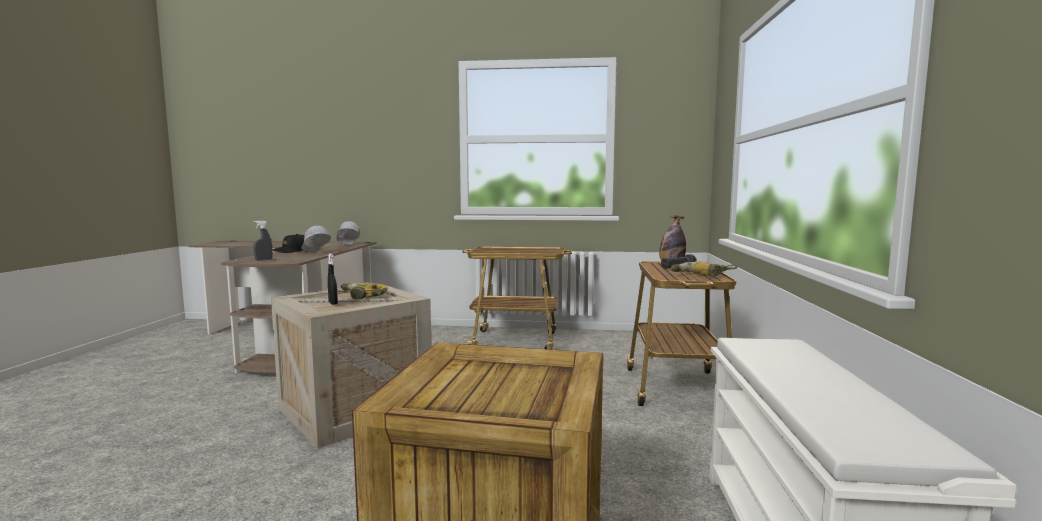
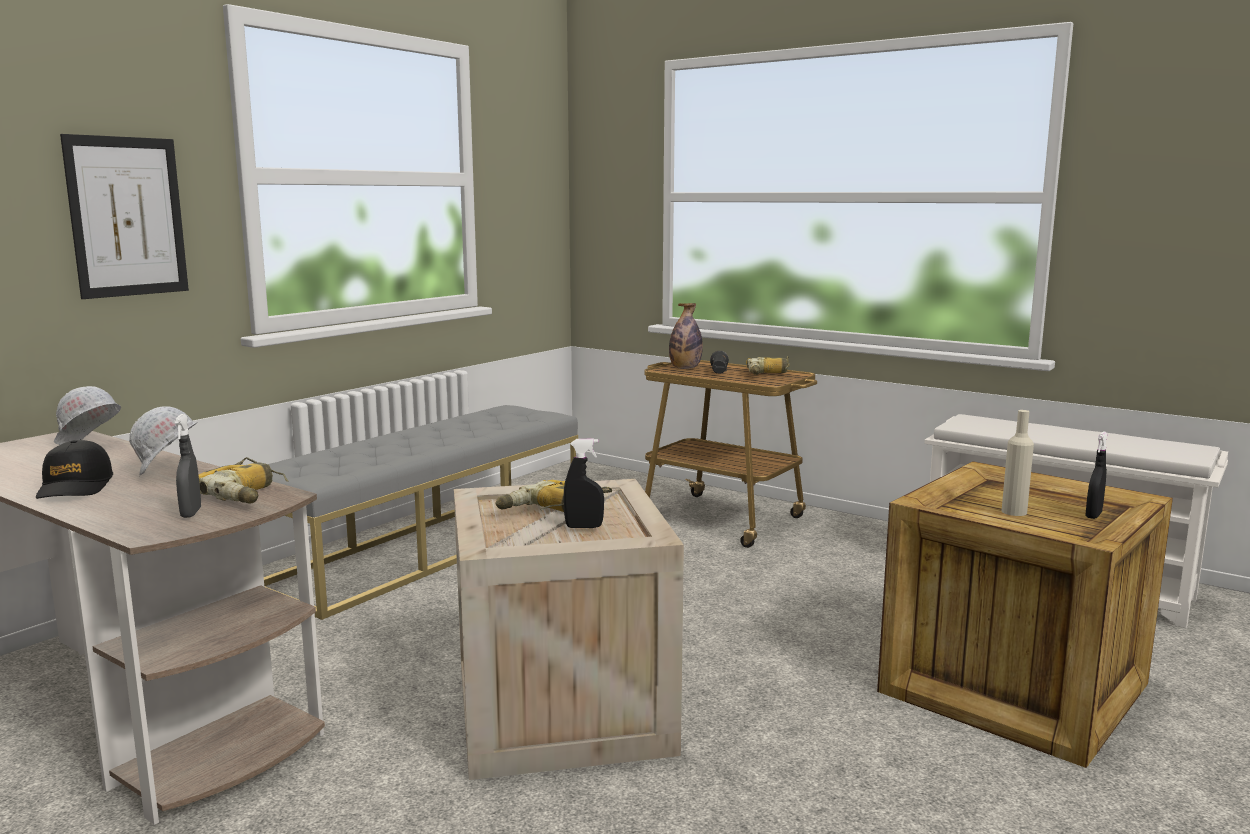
camera: 60 degrees left, 5 degrees up
(293, 259) = (245, 493): none -> power drill
(406, 158) = (127, 217): none -> picture
(477, 380) = (1014, 512): none -> beige bottle
(501, 408) = (1093, 515): none -> black spray bottle
(516, 341) = (431, 546): cart -> grey bench

